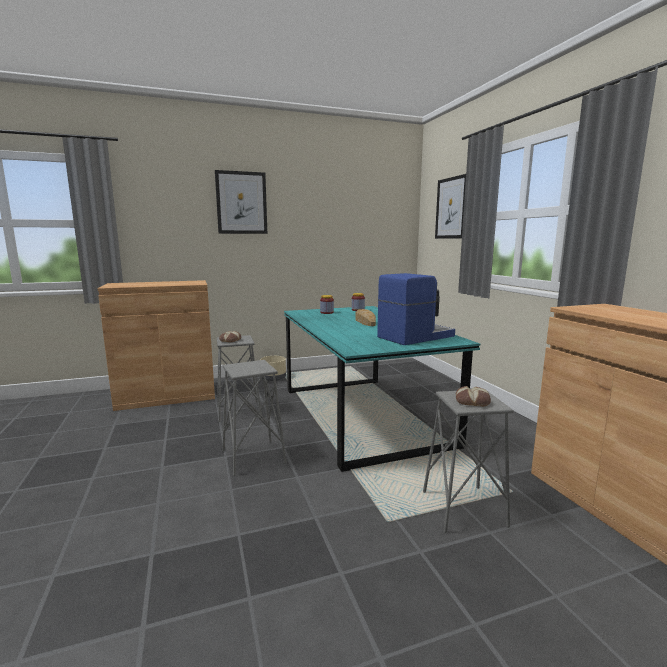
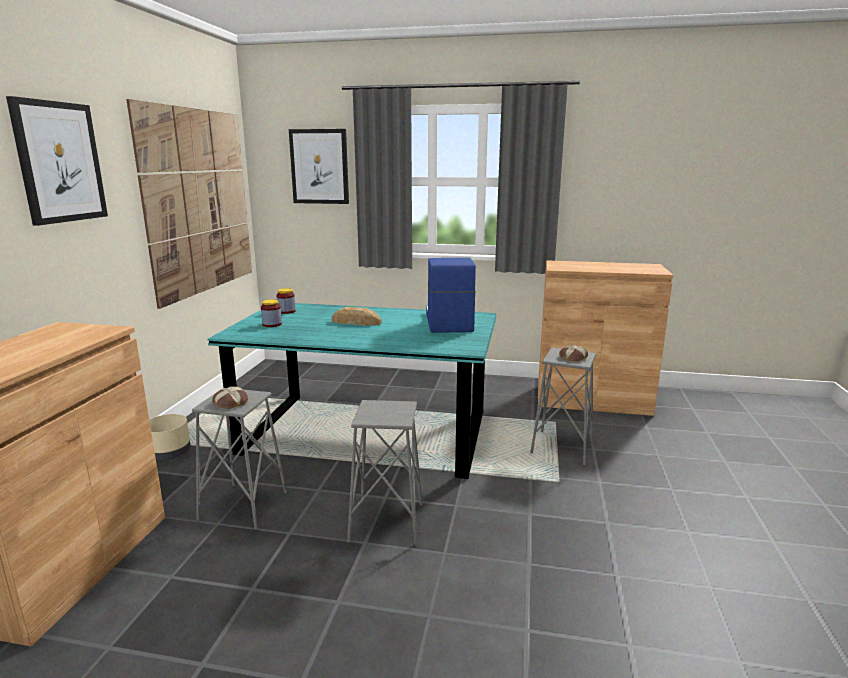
camera: 60 degrees left, 5 degrees up
(355, 233) = (199, 202): none -> picture

